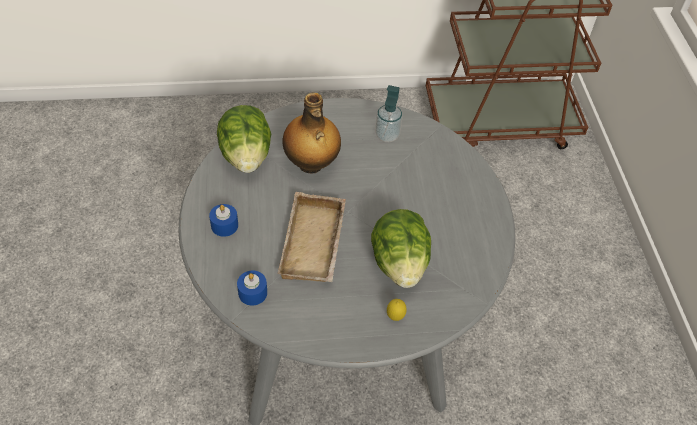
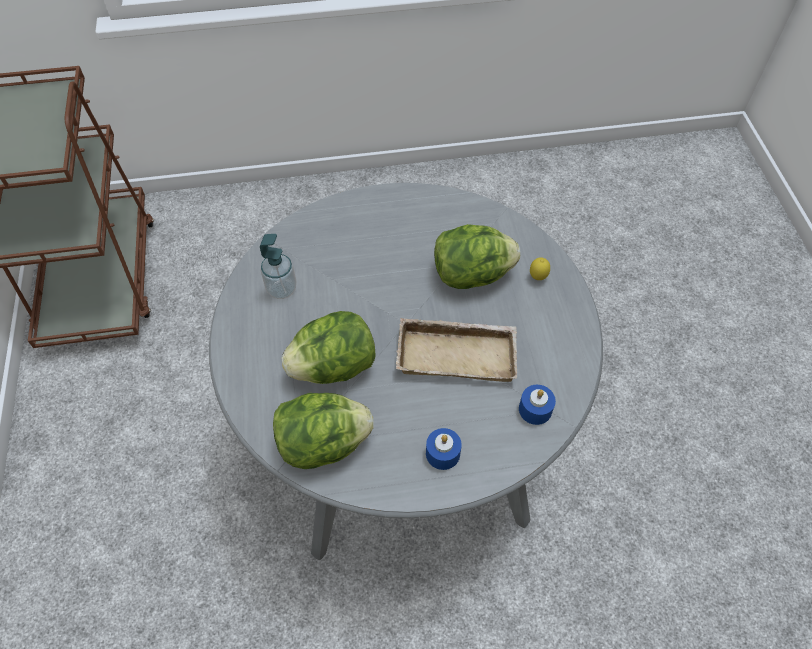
camera: 90 degrees left, 5 degrees up
(311, 164) = (334, 366): bottle -> lettuce

